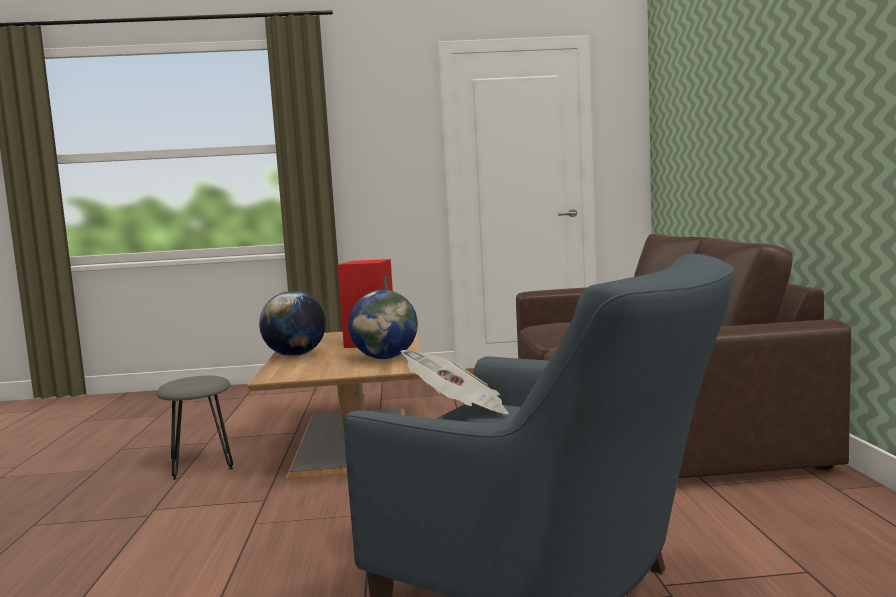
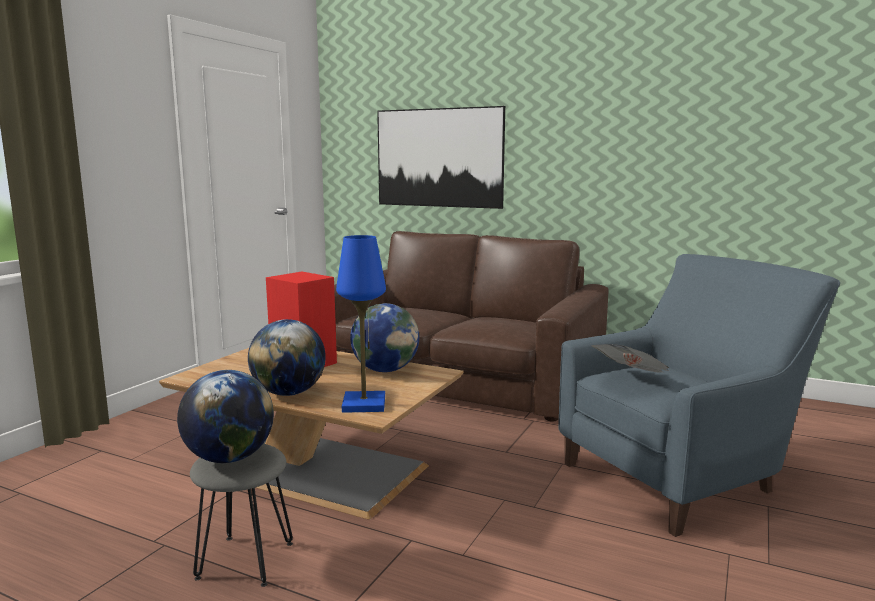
camera: 60 degrees left, 5 degrees up
(188, 380) = (229, 458): none -> globe
(291, 371) = (364, 404): none -> blue table lamp
(715, 138) = (439, 158): none -> picture

